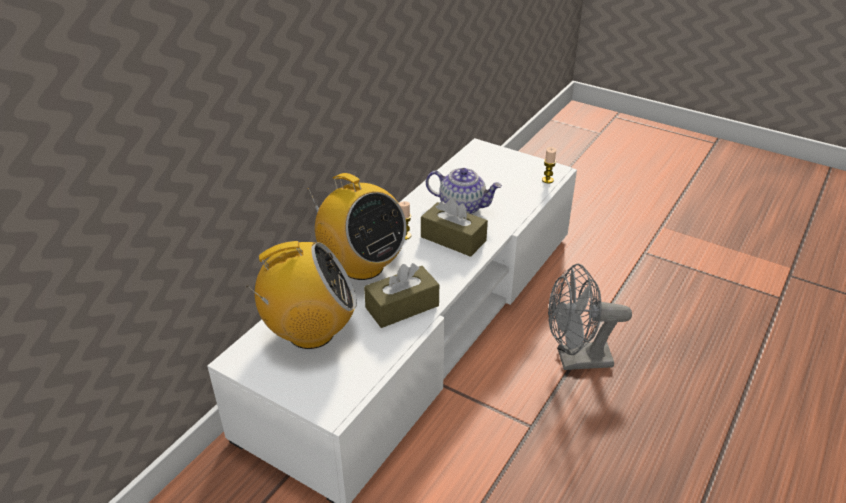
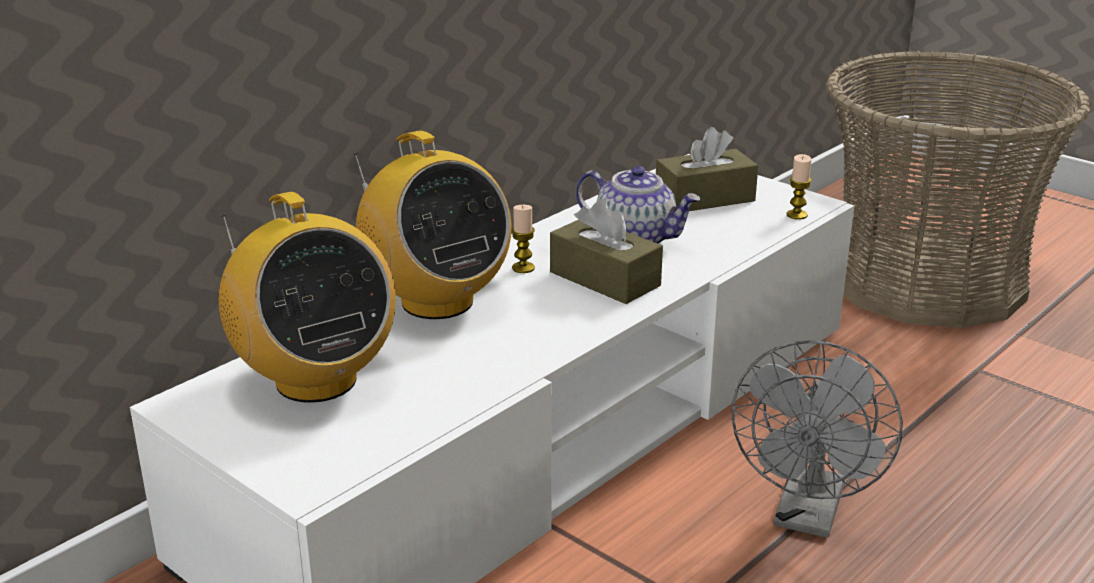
camera: 10 degrees right, 10 degrees down
(310, 333) = (315, 380): radio -> radio turned 60 degrees clockwise
(402, 307) = (483, 360): brown tissue box -> brown tissue box (704, 198)
(576, 360) = (807, 516): grey fan -> grey fan turned 75 degrees counterclockwise
(606, 194) = (926, 280): none -> basket

